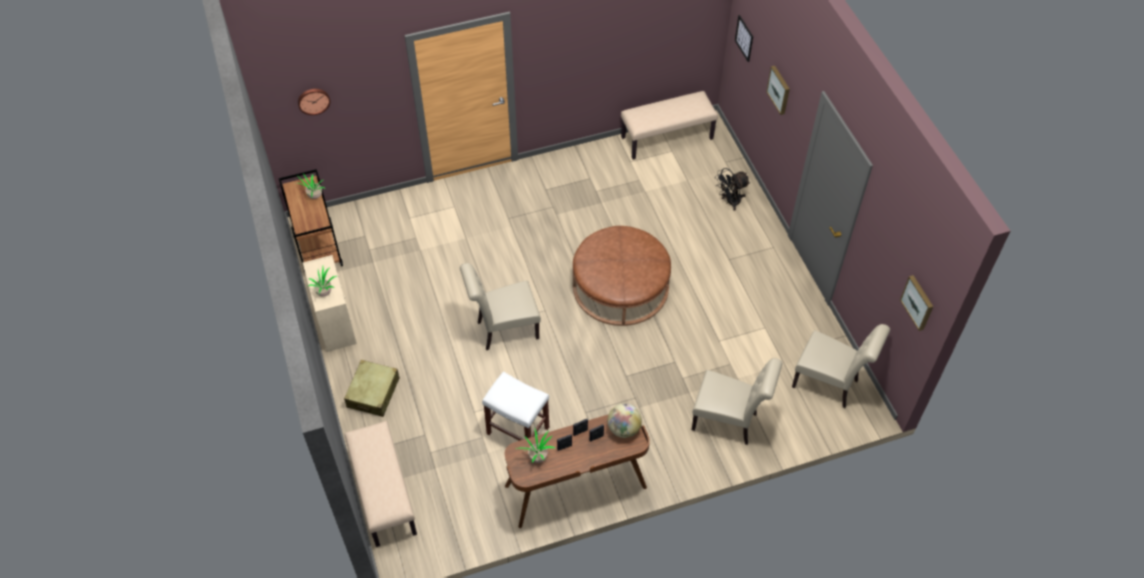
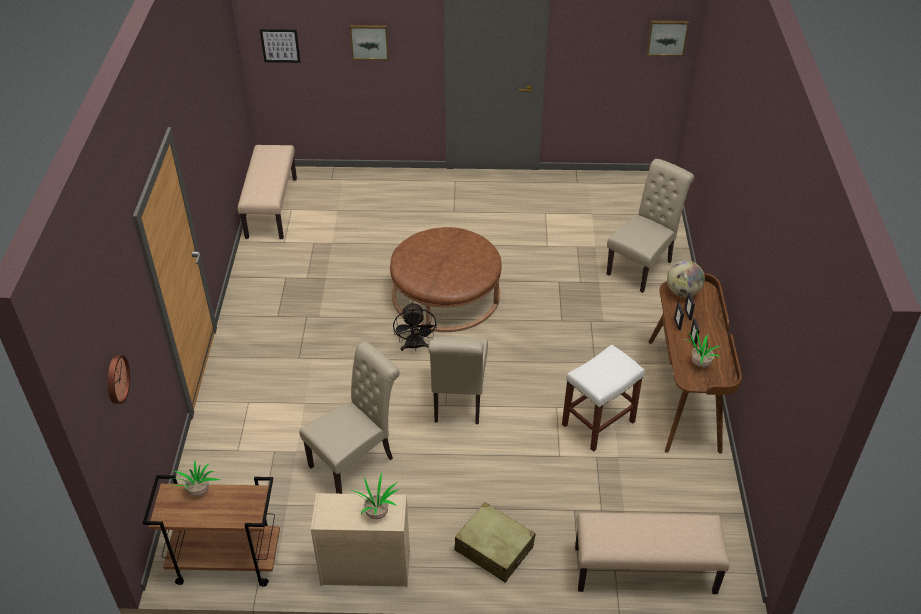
camera: 70 degrees left, 10 degrees down
(730, 202) = (383, 191): black fan -> black fan (415, 347)
(829, 385) = (624, 194): beige chair -> beige chair (356, 460)

